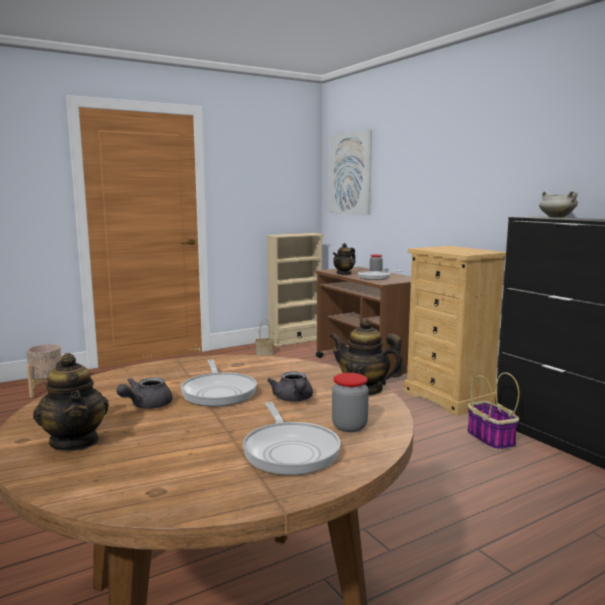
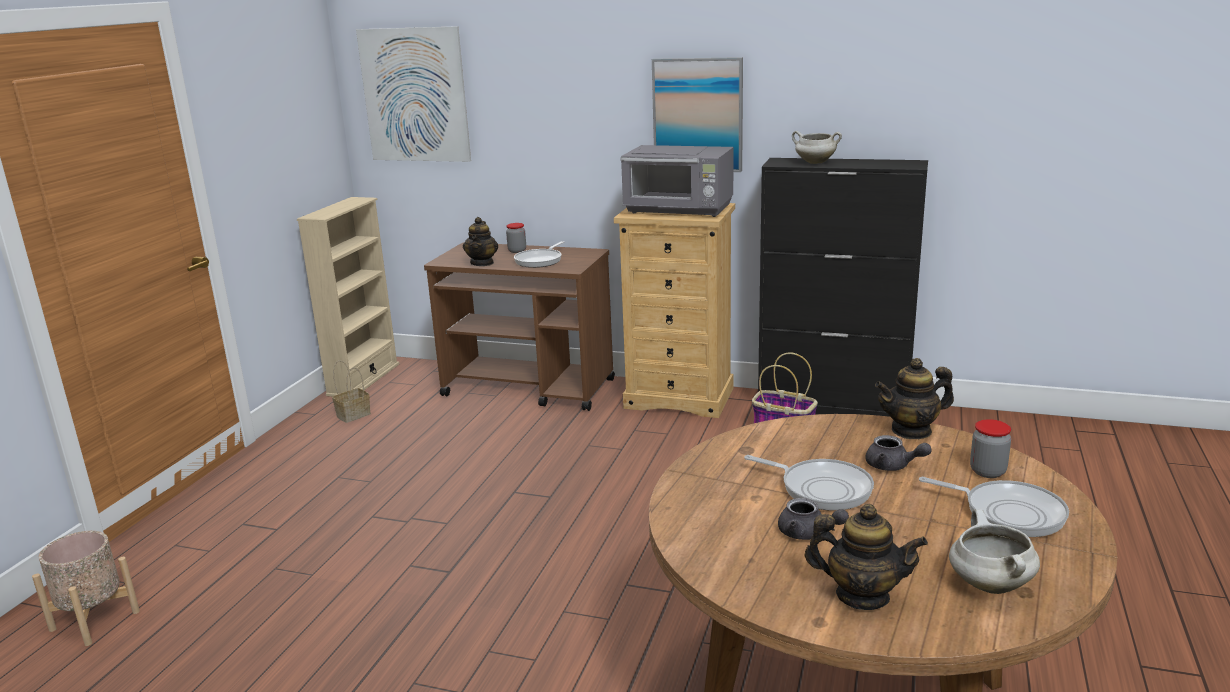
camera: 40 degrees left, 10 degrees up
(146, 406) = (808, 533): grey teapot -> grey teapot turned 45 degrees counterclockwise
(149, 475) = (988, 584): none -> white cooking pot
(458, 250) = (679, 210): none -> grey microwave
(492, 183) = (698, 115): none -> picture

